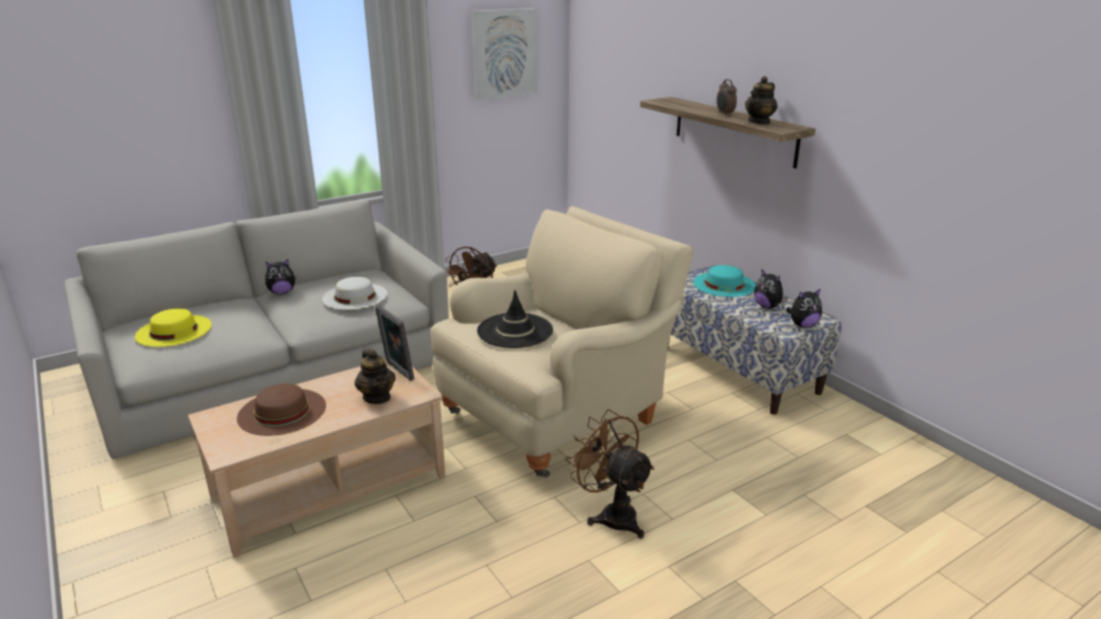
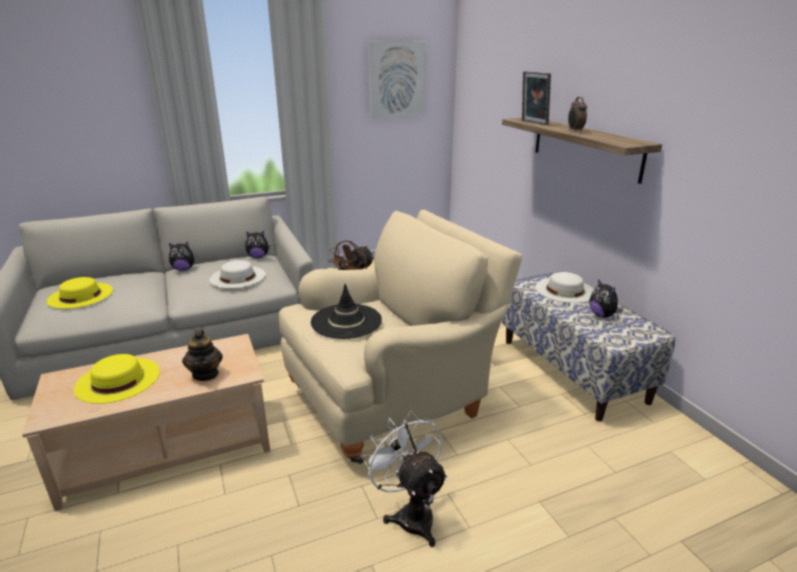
camera: 10 degrees right, 0 degrees up
(282, 411) = (118, 379): brown hat -> yellow hat
(397, 371) = (236, 350): picture frame -> picture frame (533, 122)
(612, 514) = (410, 514): brown fan -> white fan
(724, 284) = (565, 290): turquoise hat -> white hat
(759, 122) = (606, 137): teapot -> none
(802, 325) = (634, 338): plush toy -> plush toy (258, 257)

